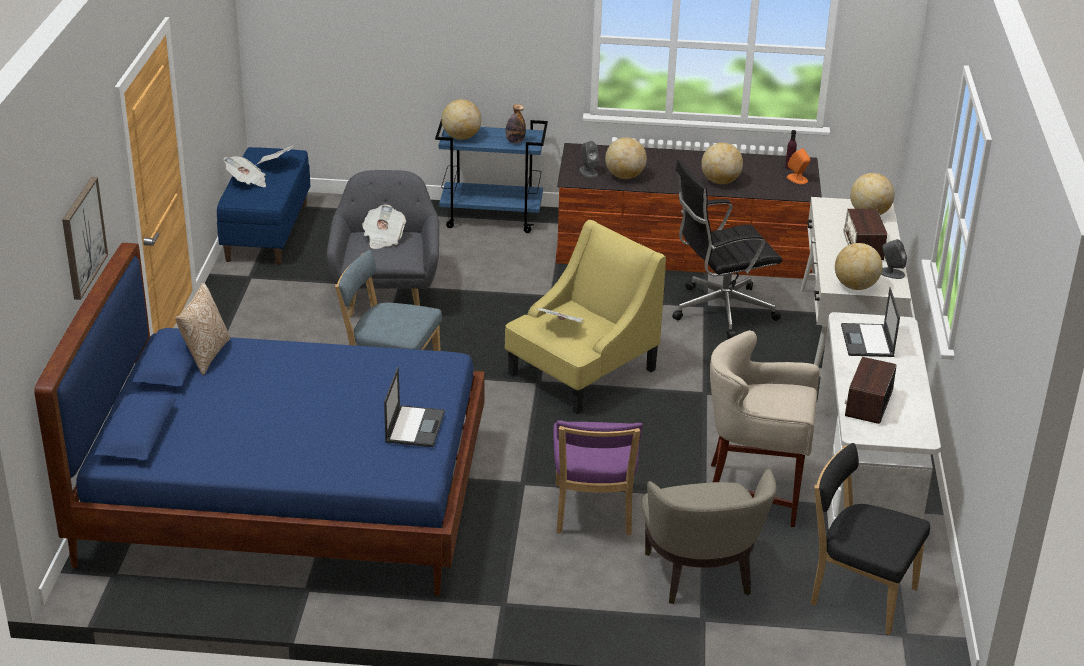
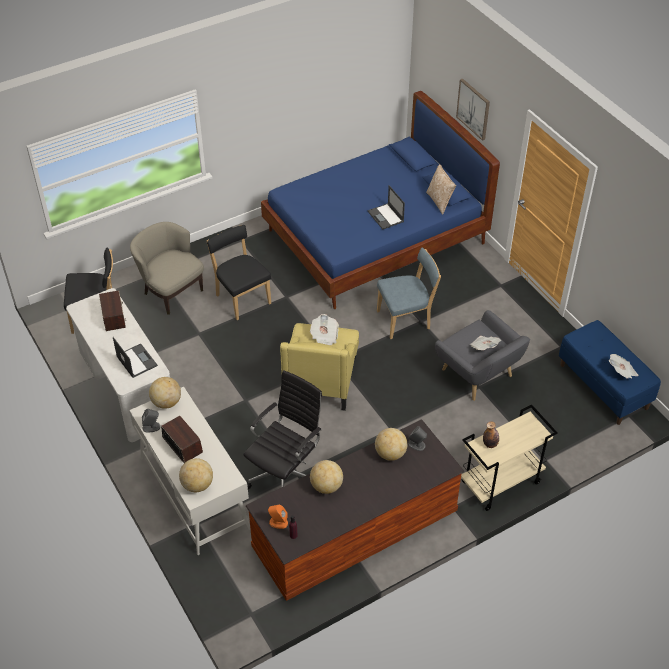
camera: 145 degrees right, 15 degrees up
(247, 182) = (613, 347): newspaper -> none
(415, 426) = (310, 211): laptop -> laptop (386, 217)
(461, 137) = (526, 427): globe -> none
(492, 218) = (500, 483): blue cart -> beige cart
(593, 513) = (241, 298): purple chair -> black chair
(754, 493) = (176, 347): beige stool -> none

